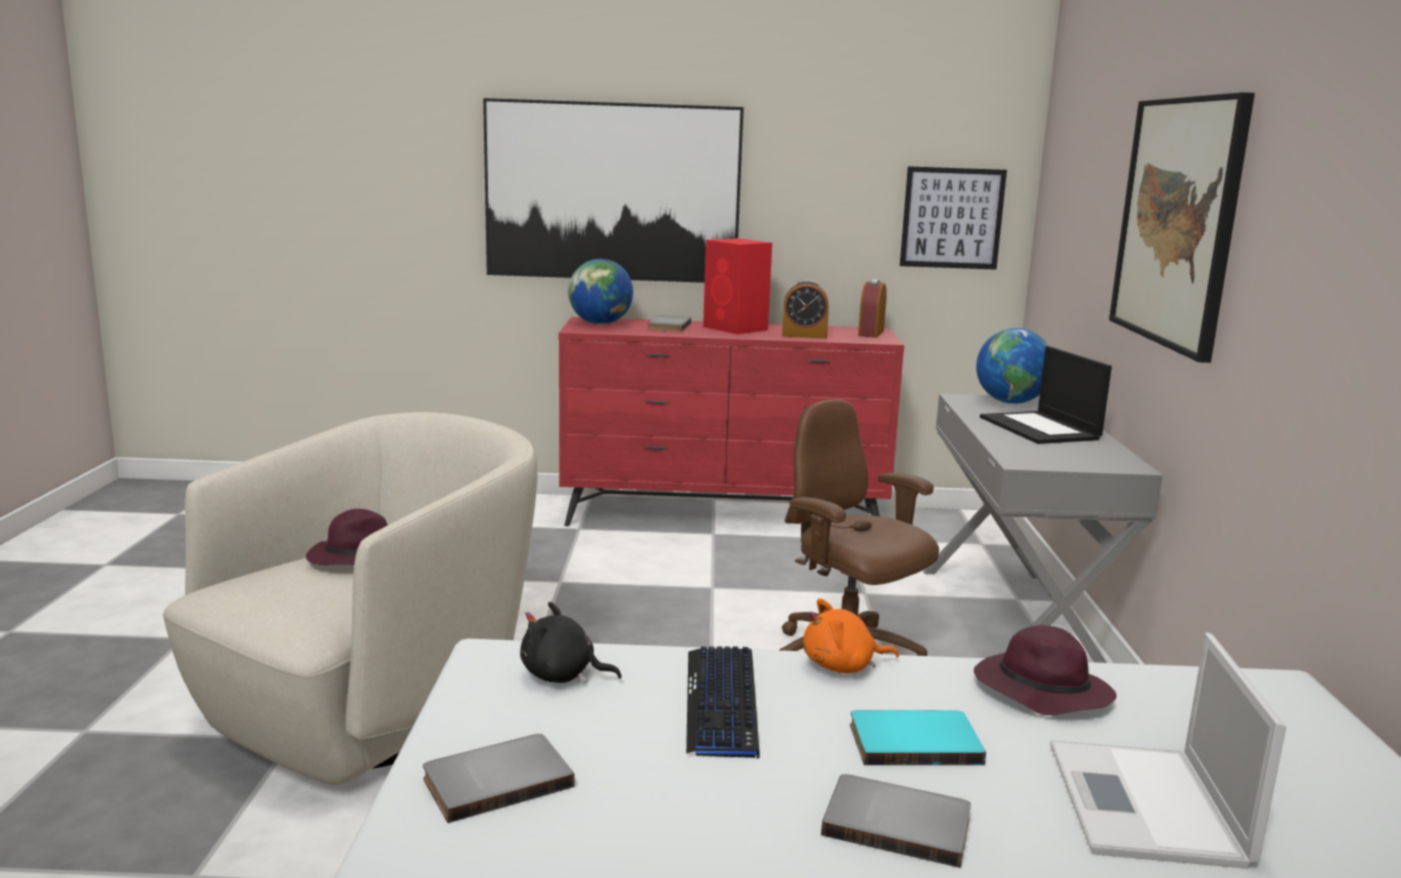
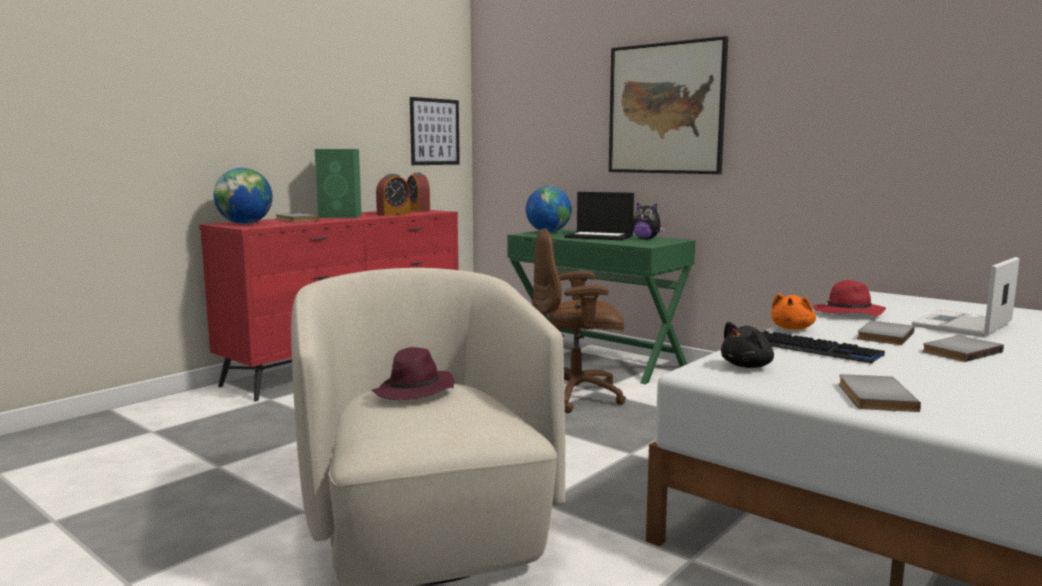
camera: 50 degrees left, 5 degrees down
(612, 192) = (220, 114): picture -> none
(736, 328) = (341, 216): red speaker -> green speaker
(913, 741) = (882, 335): turquoise book -> grey book
(1014, 625) = (597, 359): grey desk -> green desk
(1039, 691) = (847, 314): purple hat -> red hat
(1086, 452) = (646, 239): none -> plush toy
(1147, 806) = (961, 325): laptop -> laptop turned 90 degrees clockwise

